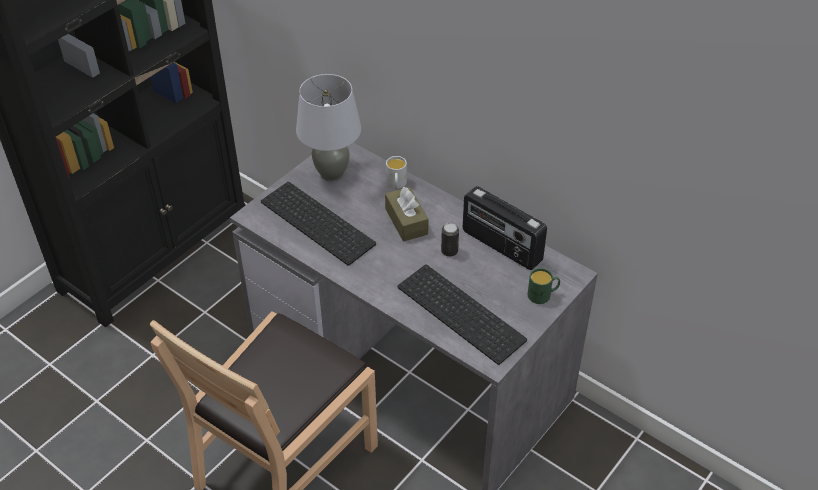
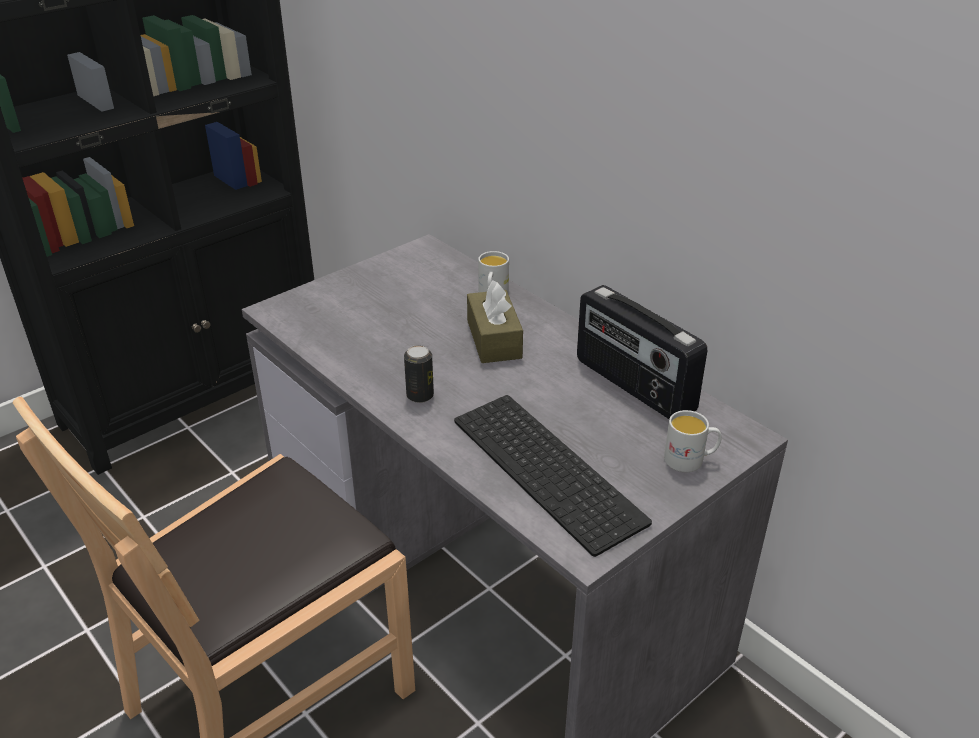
camera: 10 degrees right, 10 degrees down
(320, 222) = (366, 327): keyboard -> none
(331, 173) = (404, 274): grey table lamp -> none
(449, 251) = (549, 383): can -> can (420, 395)
(543, 295) = (690, 460): green mug -> white mug

